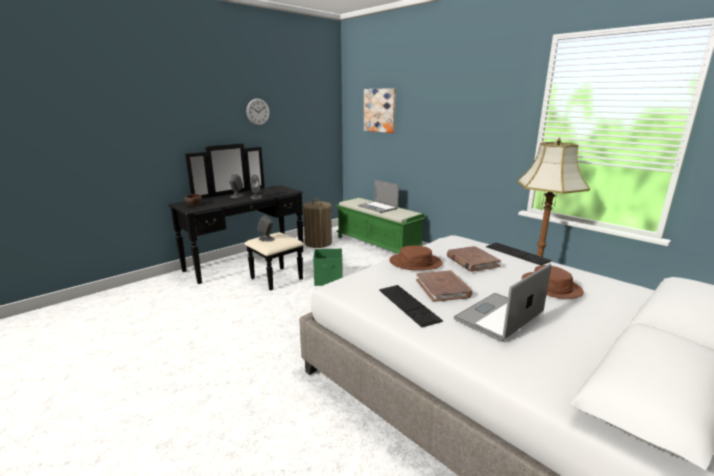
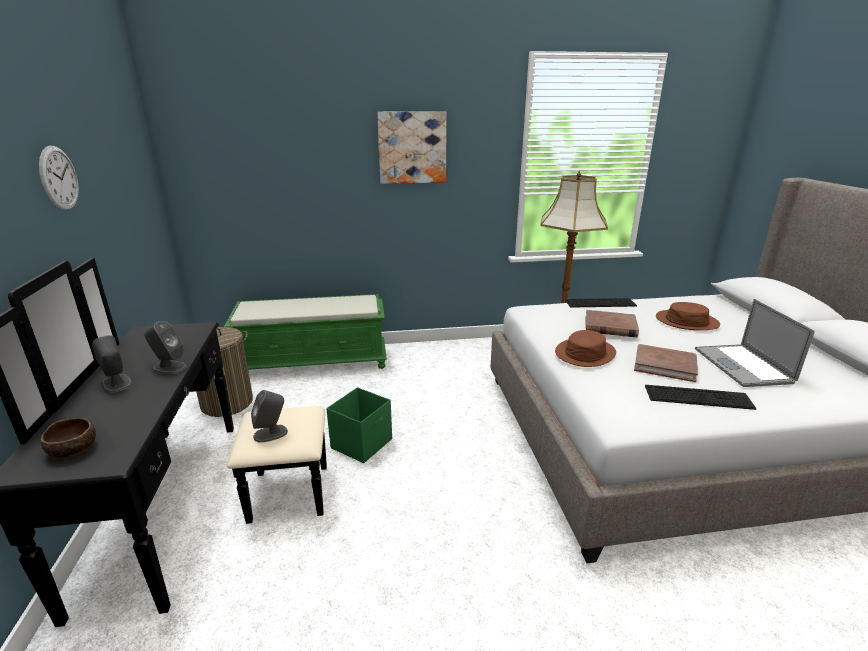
camera: 55 degrees left, 5 degrees up
(377, 207) = (308, 306): laptop -> none
(380, 110) = (259, 149): picture -> picture (412, 147)

